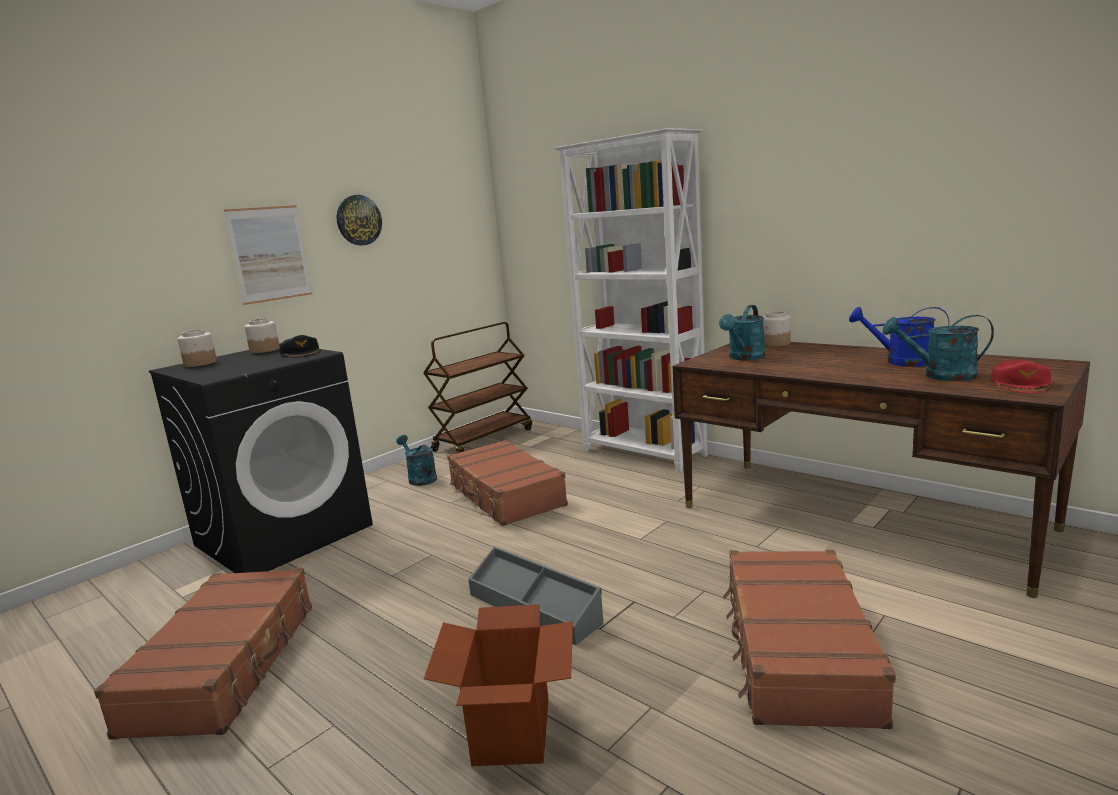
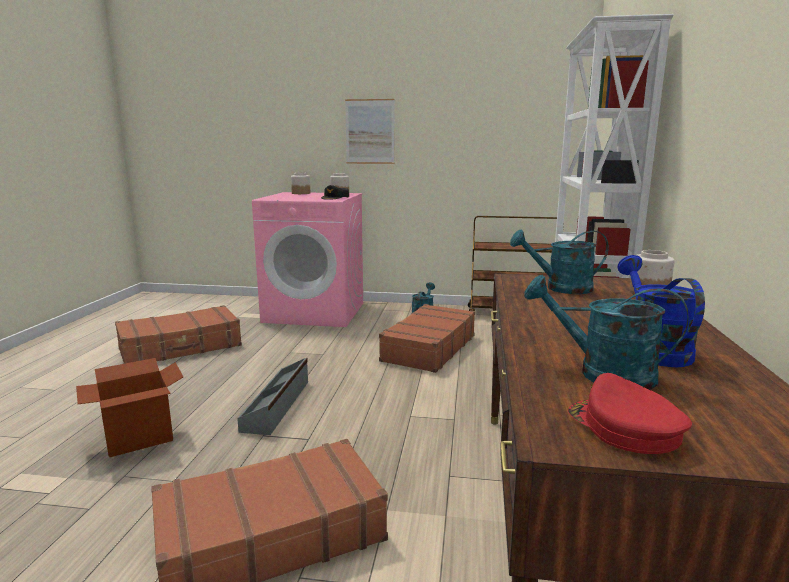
camera: 55 degrees right, 0 degrees up
(284, 534) = (315, 312): black washing machine -> pink washing machine
(358, 220) = (443, 113): wall clock -> none
(940, 375) = (602, 373): turquoise watering can -> turquoise watering can turned 45 degrees counterclockwise
(1021, 384) = (623, 427): red cap -> red cap turned 75 degrees clockwise

